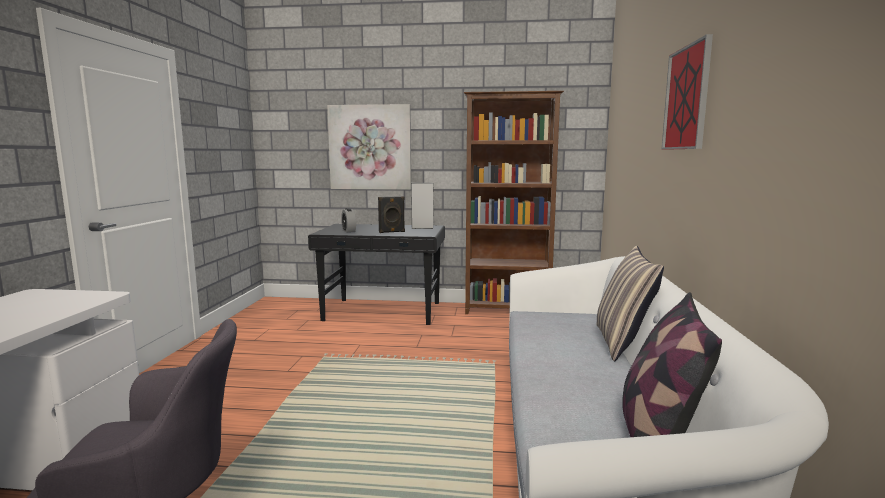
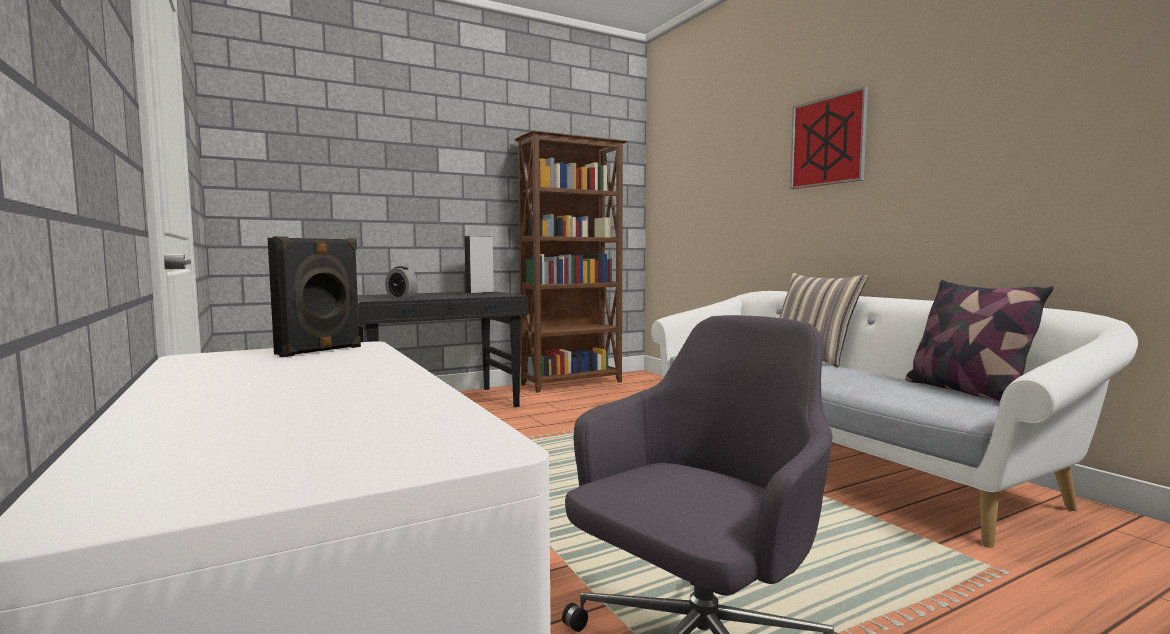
camera: 35 degrees left, 5 degrees down
(370, 147) = (395, 192): picture -> none
(392, 232) = (460, 295): black speaker -> black speaker (320, 351)

